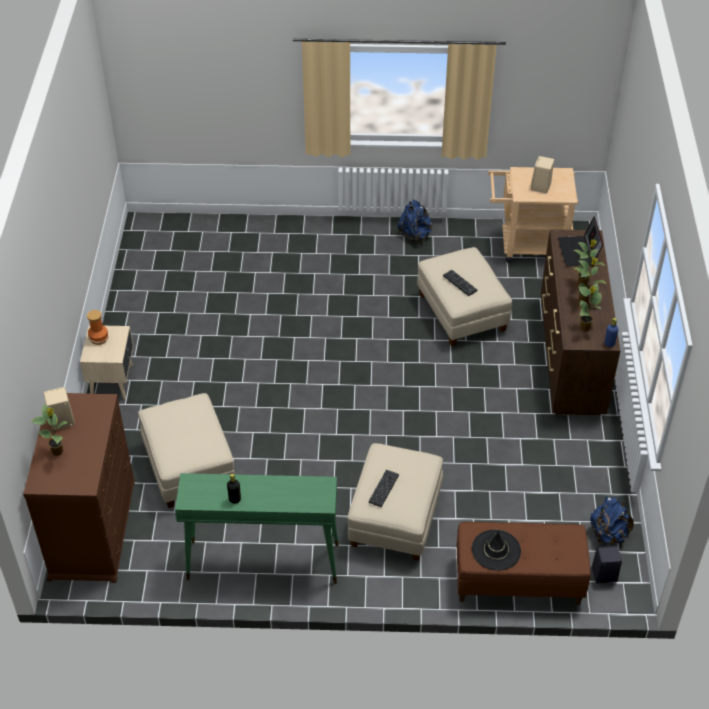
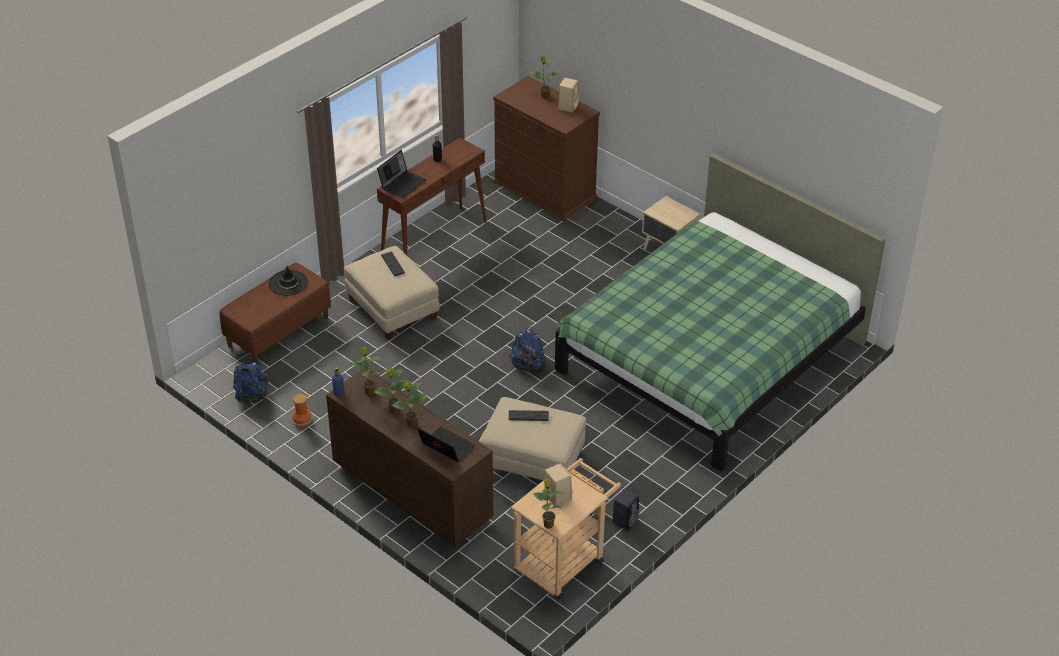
camera: 130 degrees right, 5 degrees down
(98, 338) = (680, 212): vase -> vase (303, 421)
(188, 467) = (547, 247): beige ottoman -> none
(235, 285) = (709, 356): none -> green bed
(262, 562) = (434, 240): green console table -> brown console table
(305, 498) = (402, 183): none -> laptop
(415, 234) = (660, 497): blue backpack -> blue backpack (527, 366)
(568, 178) = (548, 524): none -> potted plant
(603, 575) = (230, 371): black speaker -> black speaker (625, 520)

